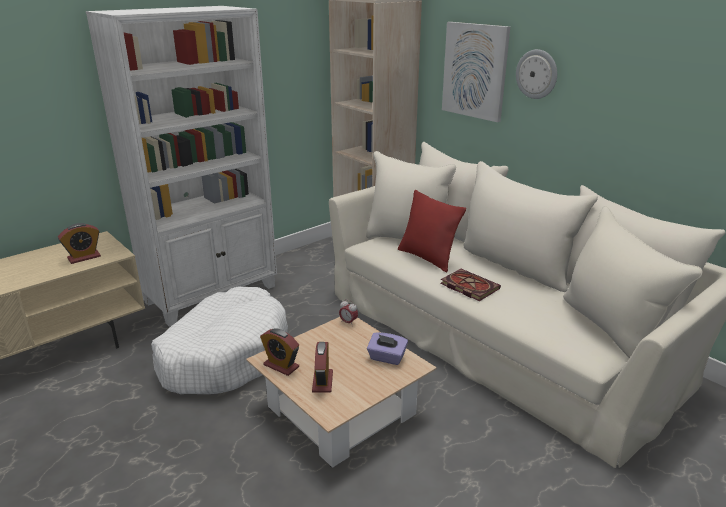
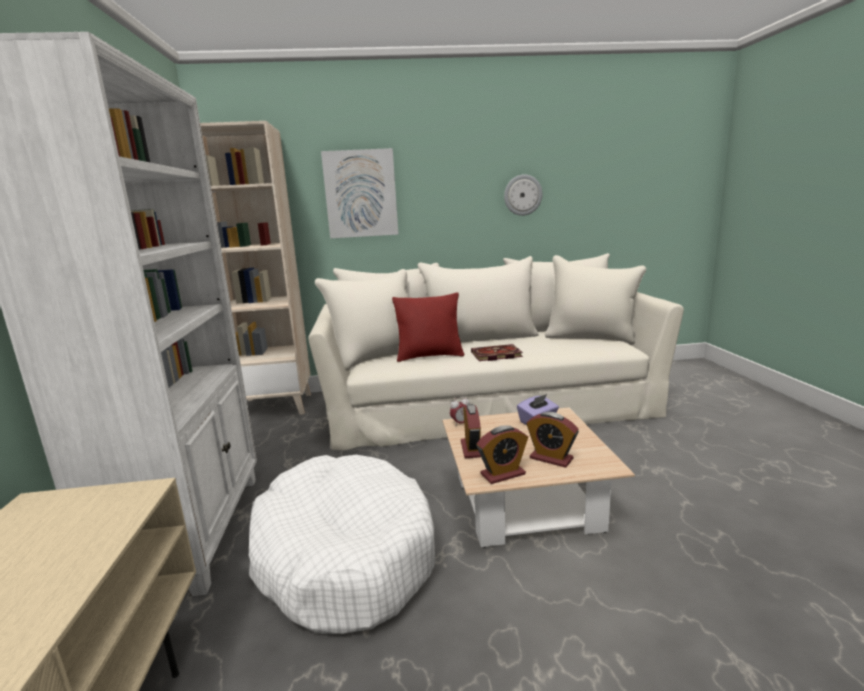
camera: 55 degrees left, 10 degrees down
(84, 257) = (81, 528): alarm clock -> alarm clock (472, 449)
(537, 74) = (426, 185): wall clock -> wall clock (522, 195)

